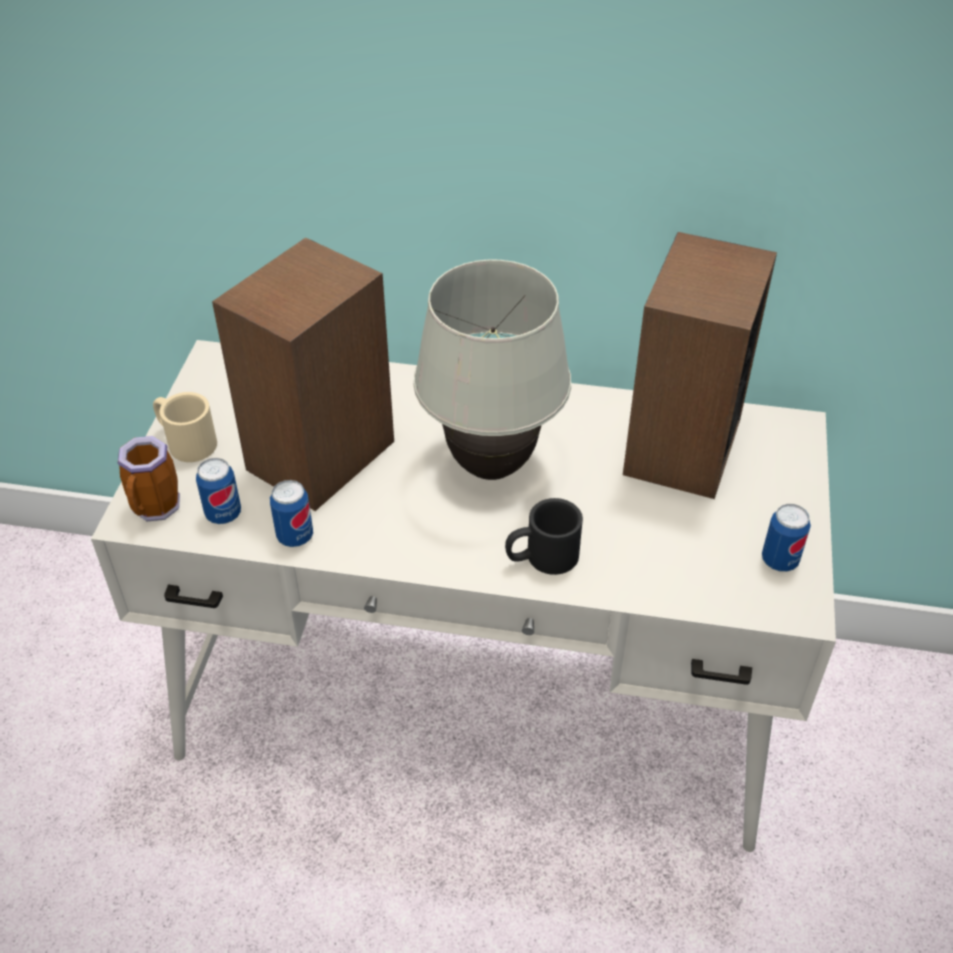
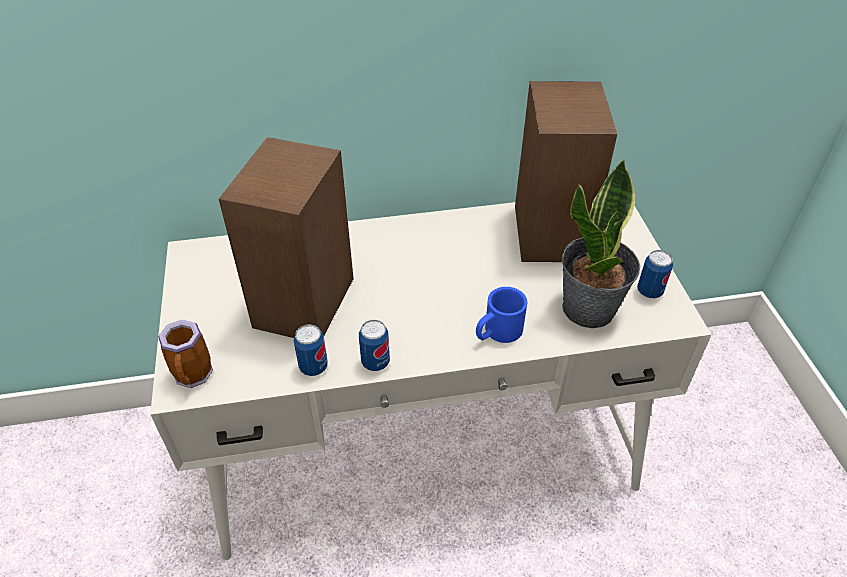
camera: 20 degrees left, 0 degrees up
(185, 441) = (194, 318): beige mug -> none
(223, 514) = (250, 365): can -> can (375, 362)
(491, 465) = (430, 278): white table lamp -> none
(541, 557) = (497, 332): black mug -> blue mug
(681, 561) = (589, 309): none -> potted plant

